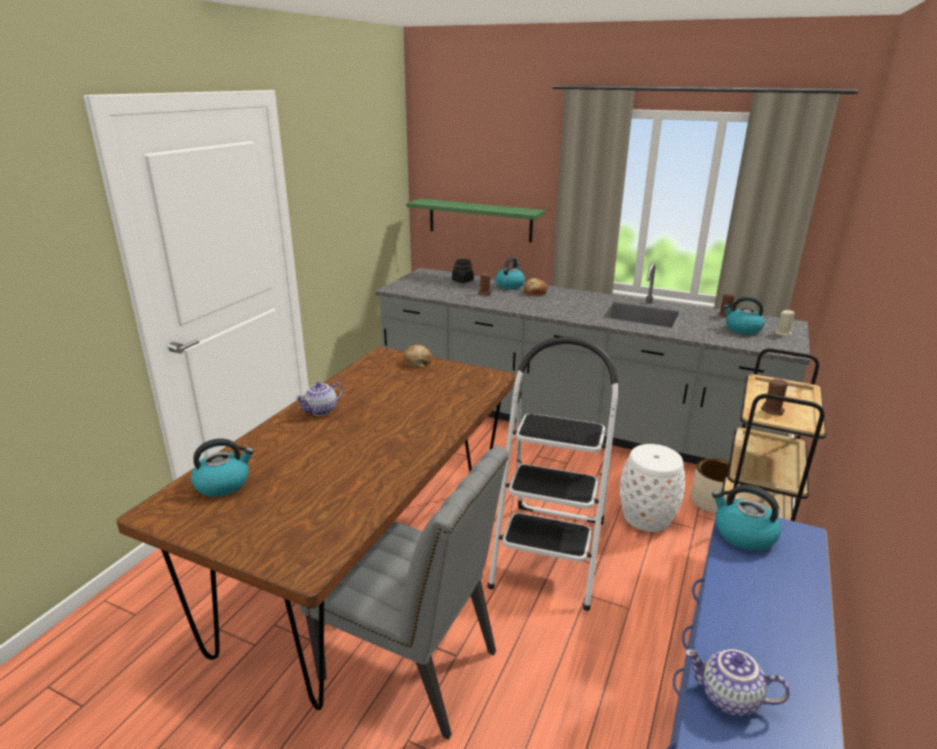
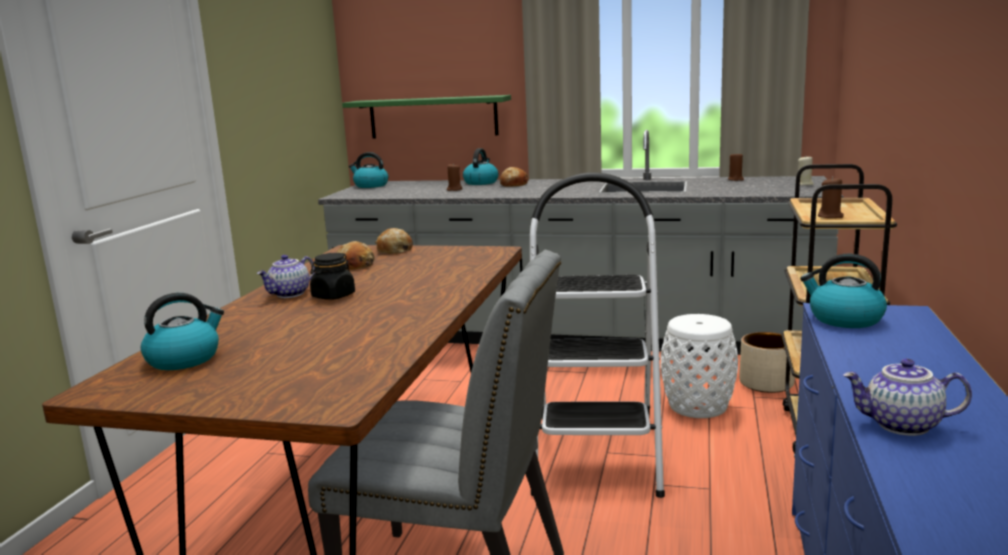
camera: 10 degrees left, 10 degrees down
(381, 378) = (355, 265): none -> bread
(462, 281) = (422, 184): black jar -> black jar (333, 296)
(742, 329) = (759, 185): kettle -> kettle (370, 185)

